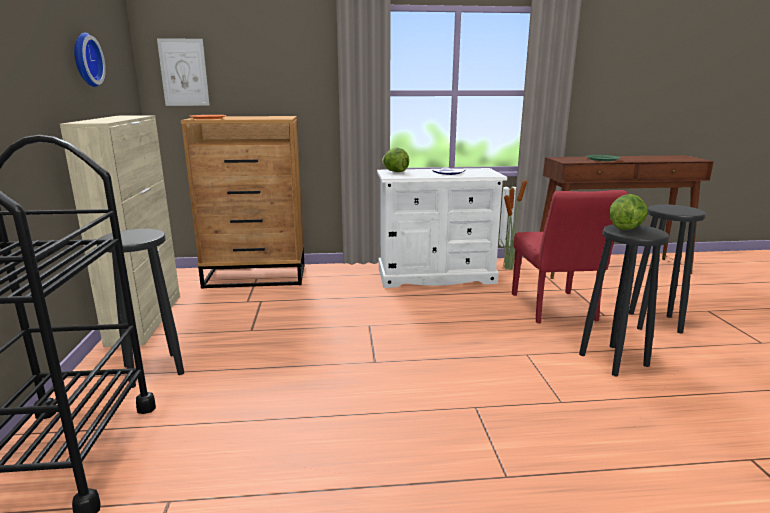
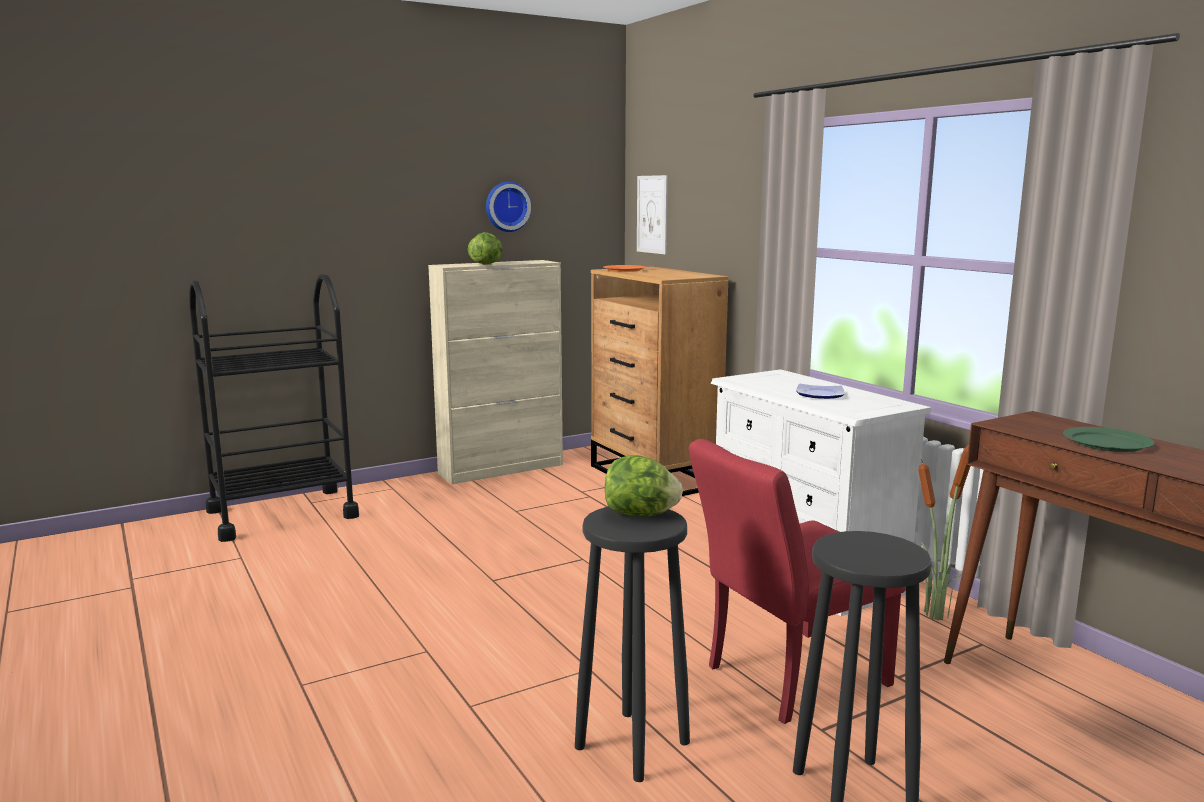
camera: 65 degrees right, 5 degrees down
(152, 370) = (411, 500): black stool -> none
(395, 172) = (775, 376): lettuce -> lettuce (486, 264)

